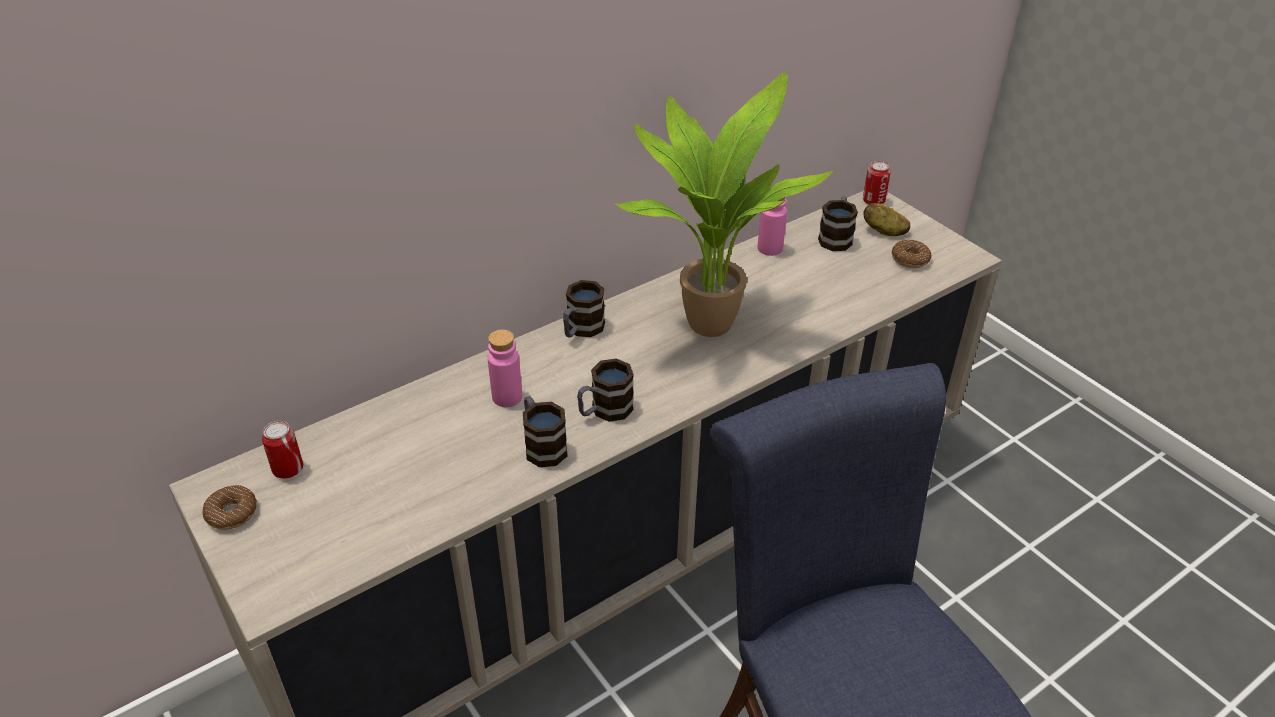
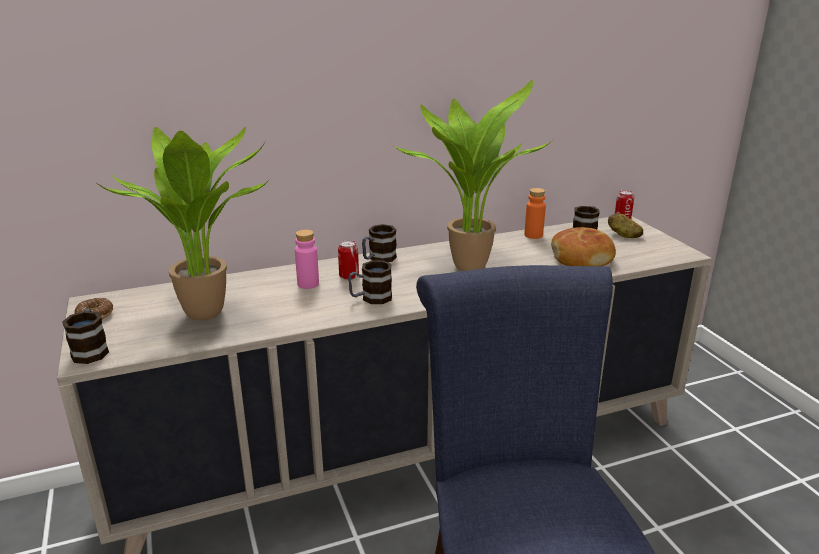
camera: 15 degrees right, 15 degrees down
(288, 469) = (144, 300): can -> can (349, 276)
(399, 478) = (211, 313): none -> potted plant
(542, 445) = (316, 309): mug -> mug (91, 350)
(770, 248) = (533, 235): pink bottle -> orange bottle
(846, 286) = (582, 258): none -> bread
(910, 259) = (637, 250): donut -> none

